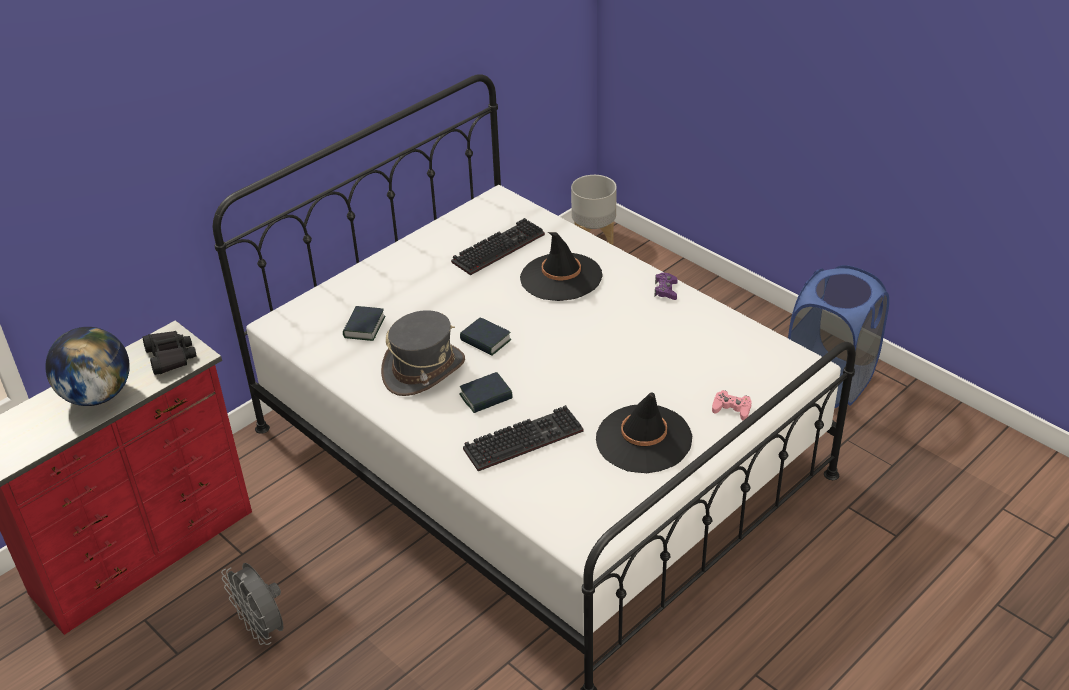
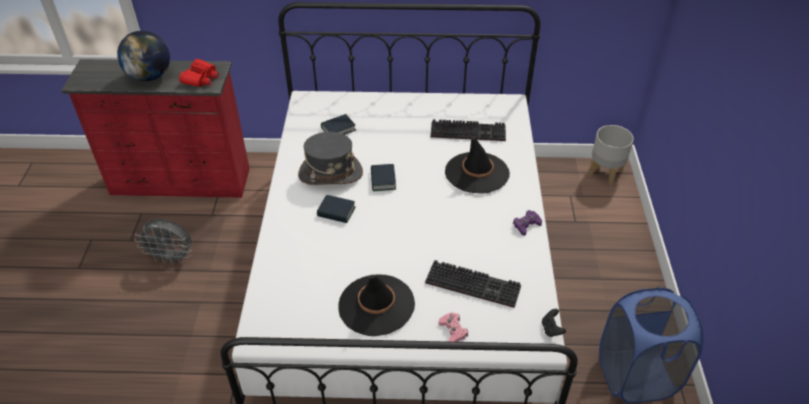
camera: 45 degrees right, 5 degrees up
(170, 357) = (201, 78): black binoculars -> red binoculars
(263, 628) = (172, 258): grey fan -> grey fan turned 90 degrees counterclockwise
(524, 438) = (319, 251): keyboard -> keyboard (475, 284)
(797, 351) = (551, 329): none -> black game controller

